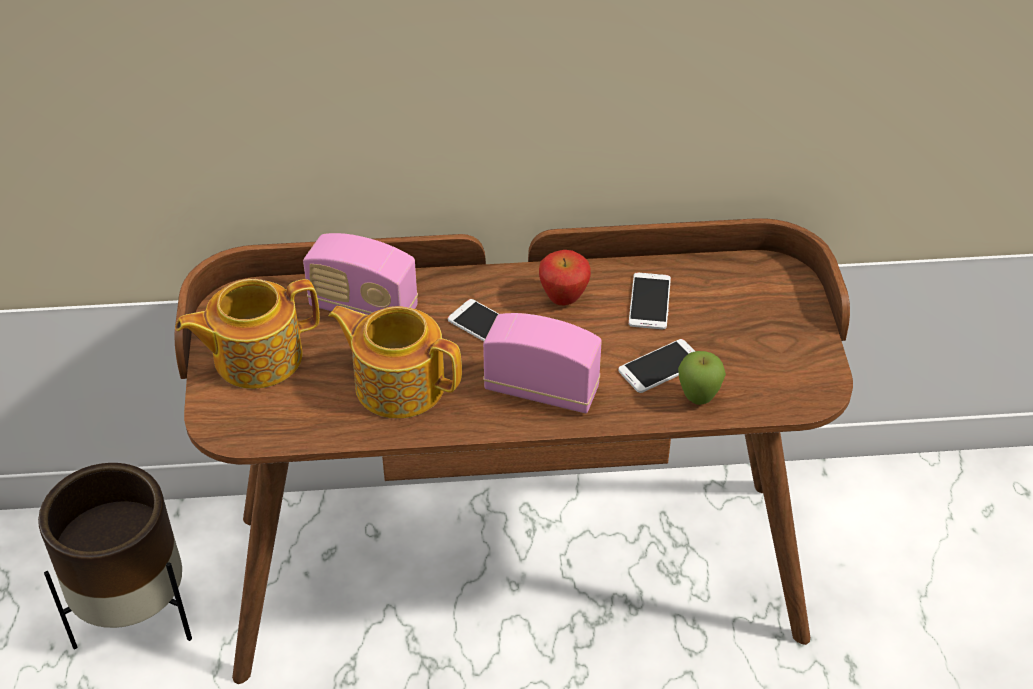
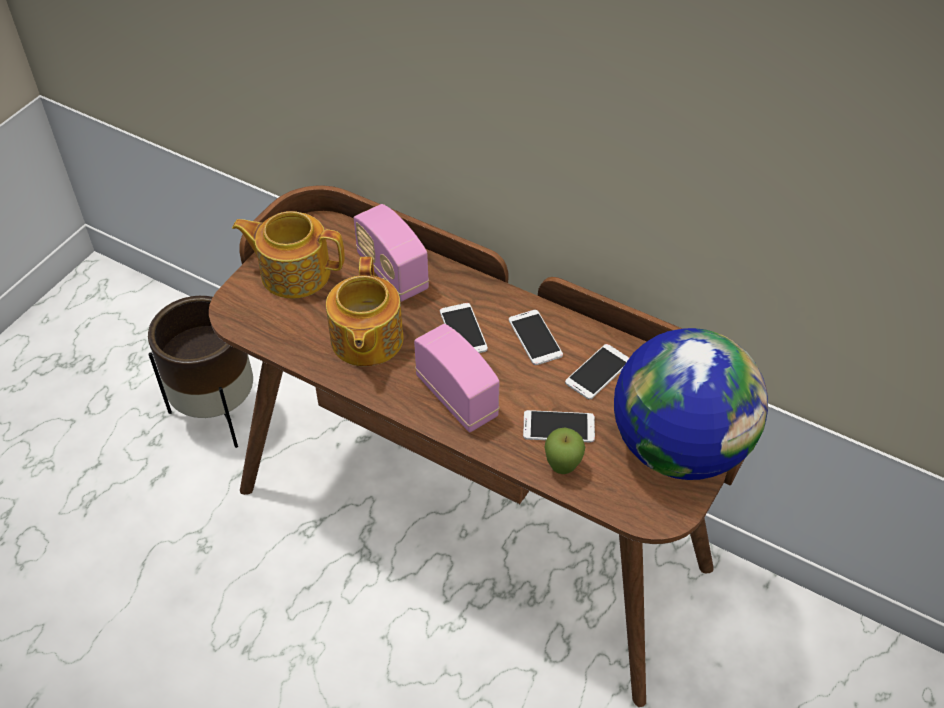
camera: 35 degrees right, 5 degrees up
(398, 384) = (365, 340): teapot -> teapot turned 150 degrees counterclockwise
(563, 300) = (535, 338): apple -> phone
(779, 328) = (679, 447): none -> globe

